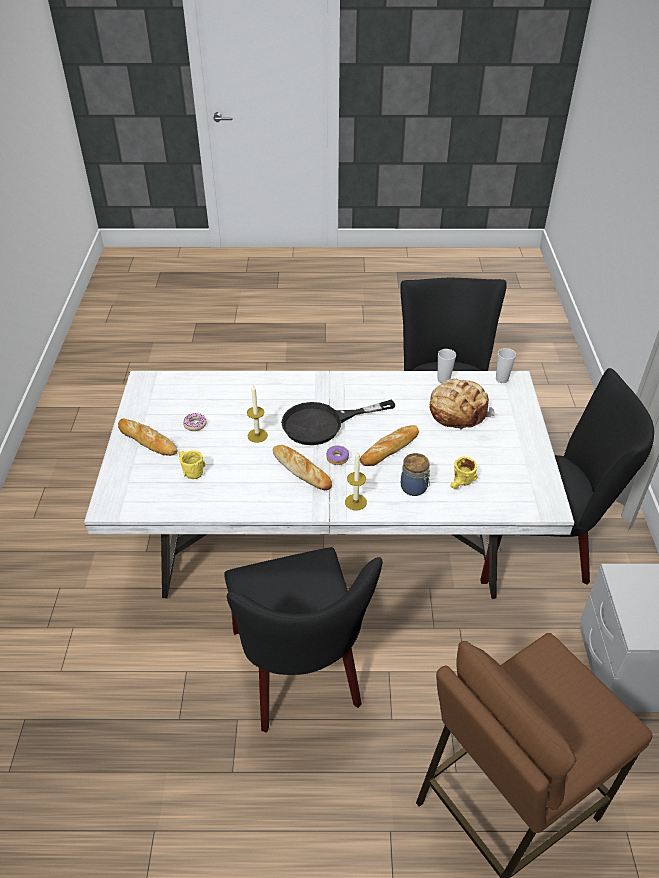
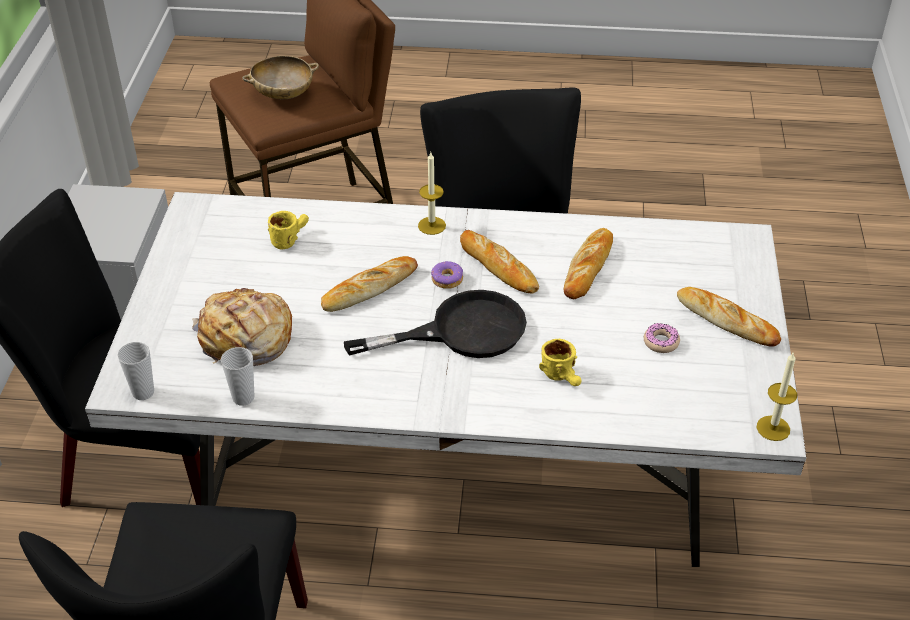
camera: 175 degrees left, 0 degrees up
(189, 470) = (653, 275): yellow mug -> yellow mug (564, 378)
(236, 474) = (588, 267): none -> bread
(257, 435) = (562, 319): candle -> candle (773, 428)
(414, 488) = (352, 236): jar -> none
(552, 697) = (283, 94): none -> beige bowl

